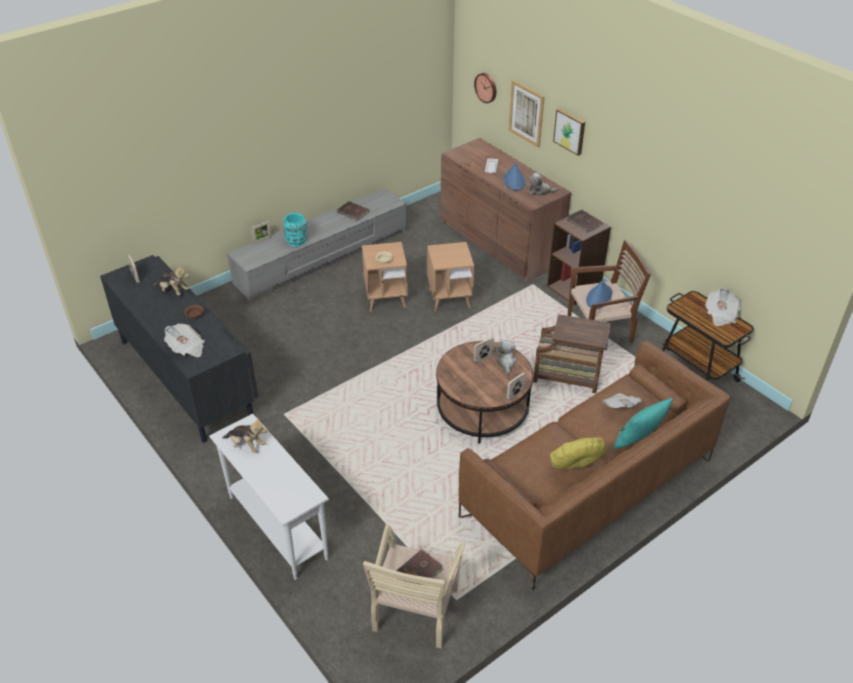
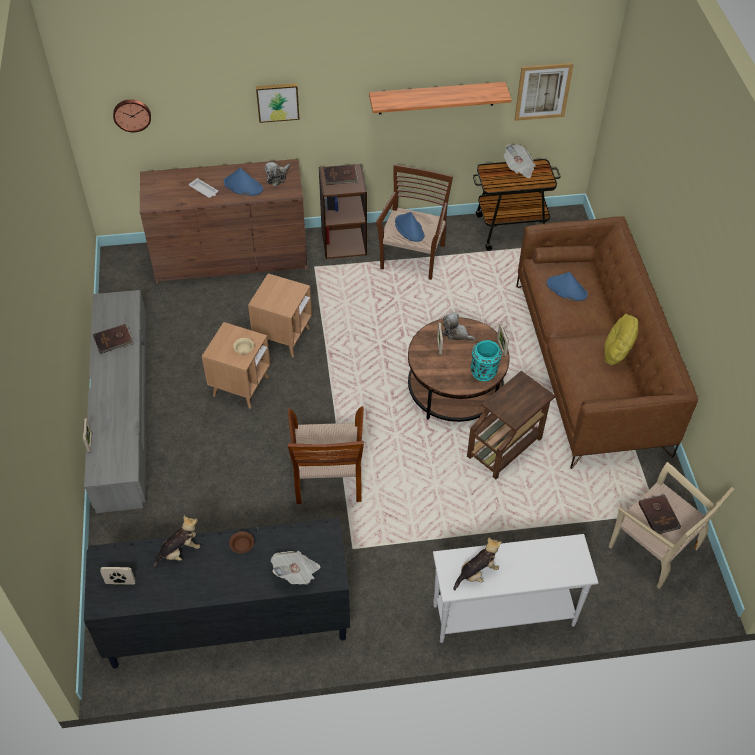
camera: 60 degrees left, 10 degrees up
(297, 241) = (122, 412): turquoise vase -> turquoise vase (484, 372)
(338, 375) = (328, 478): none -> brown armchair
(526, 113) = (206, 113): picture -> picture (543, 91)
(568, 377) = (456, 309): brown side table -> brown side table (506, 446)
(620, 407) = (566, 289): newspaper -> blue hat
(638, 441) = (606, 300): turquoise pillow -> none
(680, 200) = (436, 98): none -> shelf

